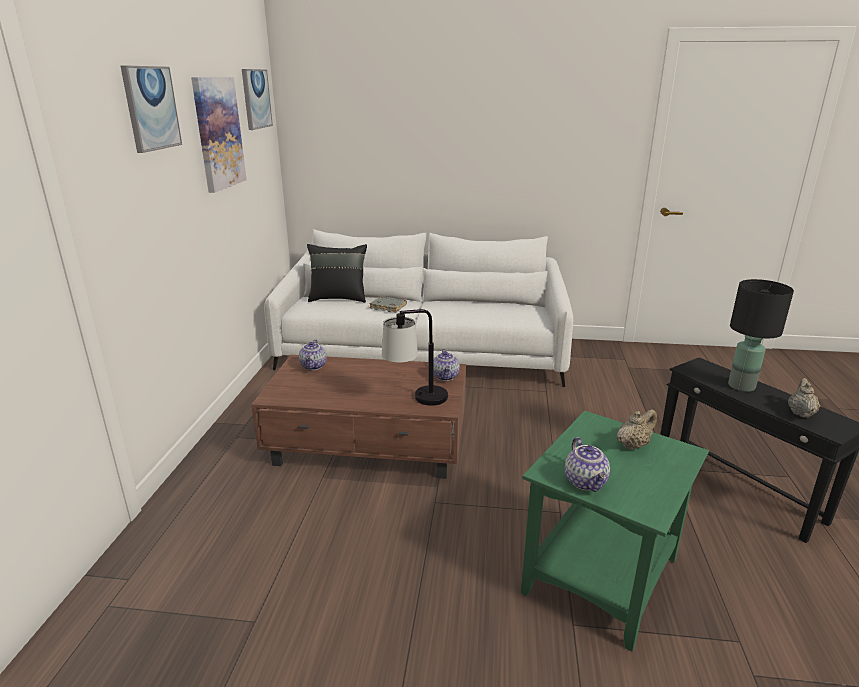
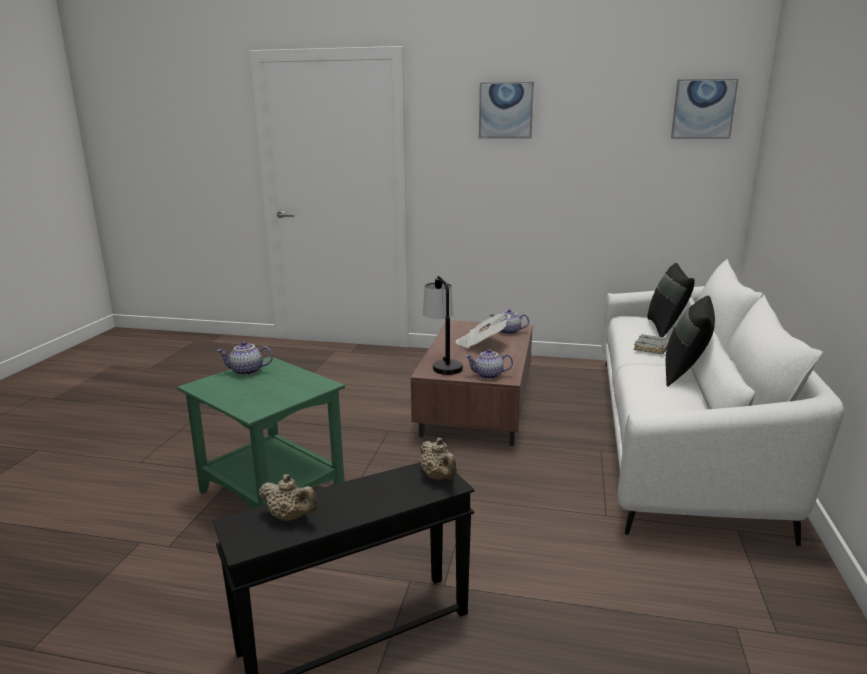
camera: 95 degrees right, 5 degrees down
(218, 133) = (602, 136): picture -> none
(353, 380) = (481, 344): none -> newspaper
(444, 303) = (685, 374): none -> black pillow
(633, 445) = (278, 394): beige teapot -> beige teapot (439, 477)
(742, 386) = (374, 496): black table lamp -> none

